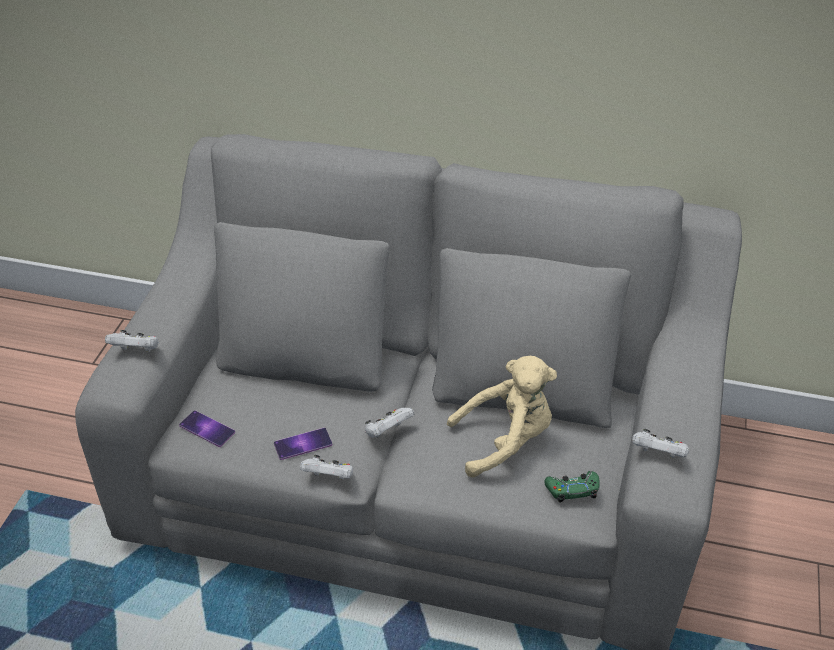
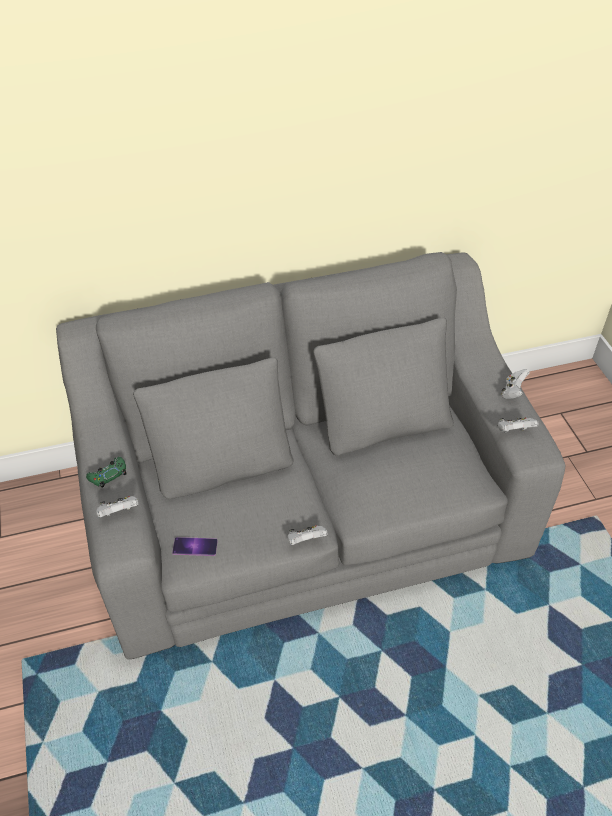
camera: 30 degrees left, 5 degrees up
(303, 444) = (269, 526): phone -> none
(387, 432) = (319, 491): white game controller -> white game controller (512, 392)
(505, 441) = (402, 463): beige plush toy -> none
(572, 490) = (464, 476): green game controller -> green game controller (108, 475)

